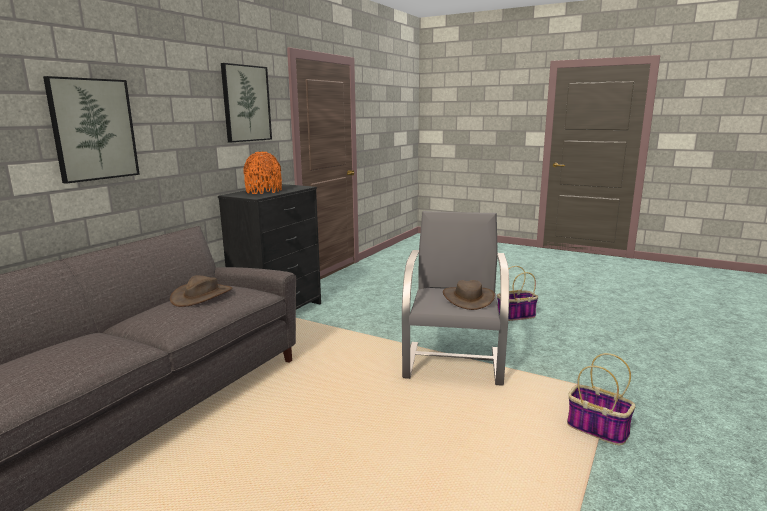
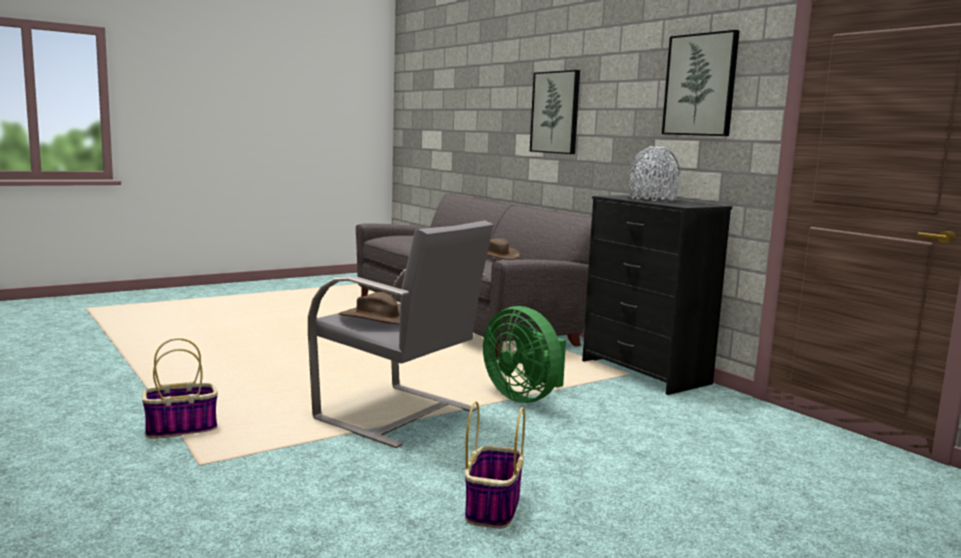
camera: 115 degrees right, 5 degrees down
(264, 191) = (652, 199): orange vase -> grey vase
(369, 335) = (524, 396): none -> green fan

